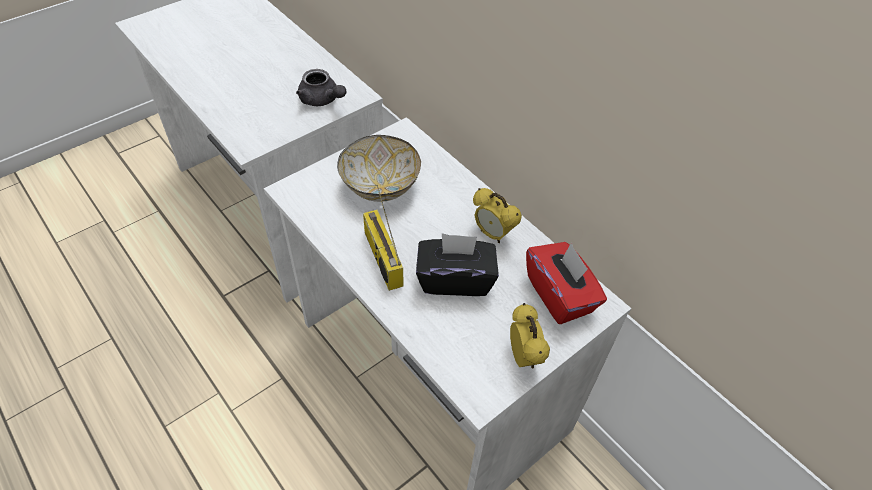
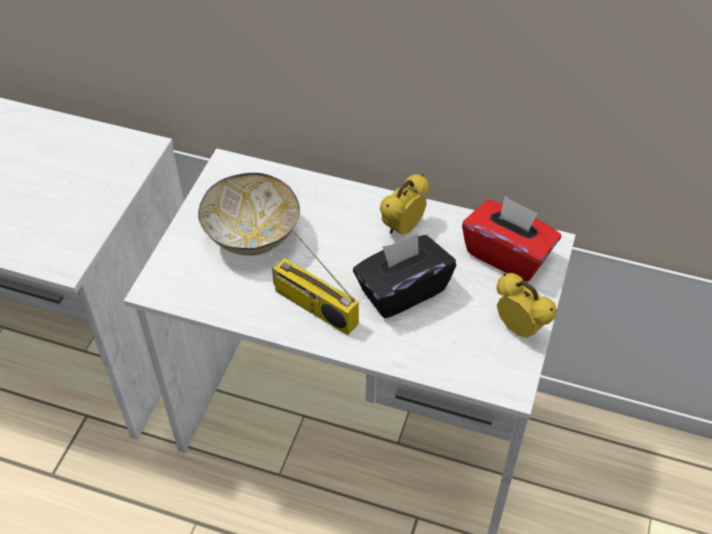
camera: 30 degrees left, 0 degrees up
(322, 100) = (105, 172): grey teapot -> none
(492, 234) = (402, 228): alarm clock -> alarm clock turned 120 degrees clockwise

